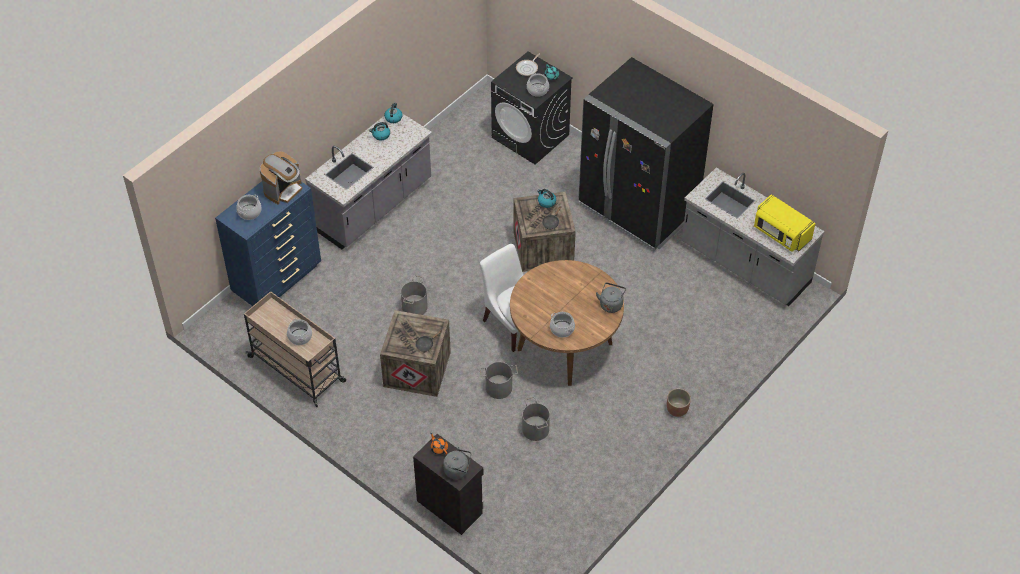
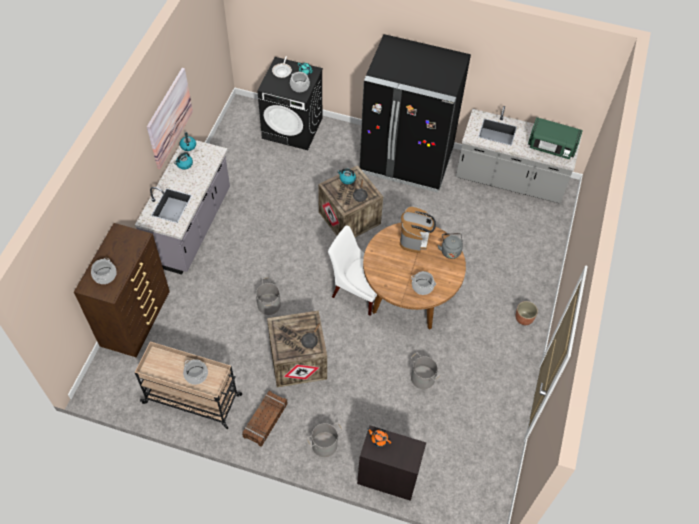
camera: 25 degrees left, 5 degrees up
(278, 279) = (137, 321): blue dresser -> brown dresser
(283, 190) = (128, 243): coffee machine -> coffee machine (415, 238)
(357, 413) = (266, 420): none -> crate
(379, 82) = (169, 118): none -> picture
(458, 470) = (406, 454): grey kettle -> none
(498, 387) = (374, 351): grey bucket -> grey bucket (324, 444)
(781, 234) = (551, 147): yellow microwave -> green microwave

